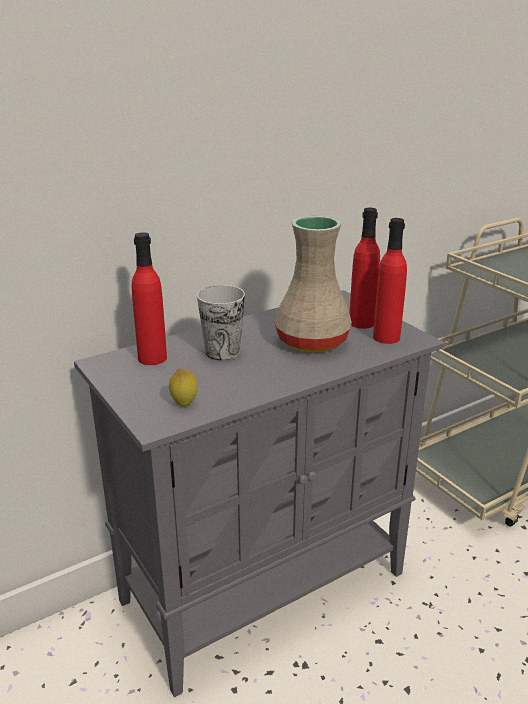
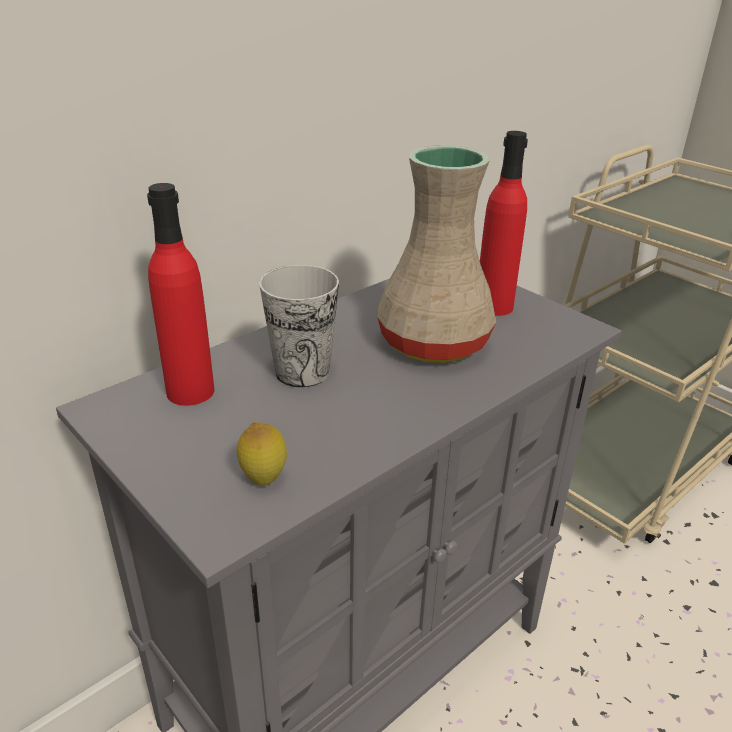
camera: 10 degrees left, 5 degrees up
(386, 337) = (538, 328): red bottle -> none

